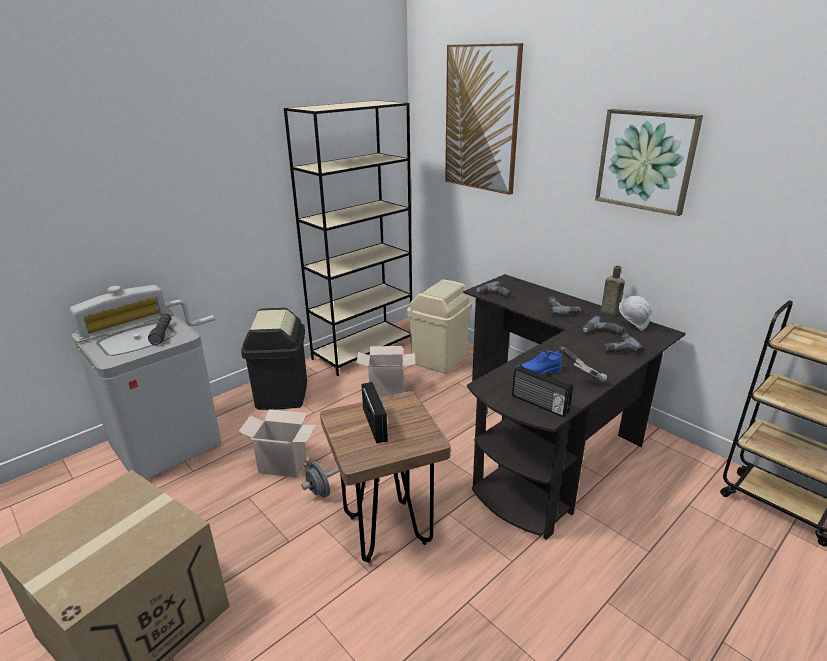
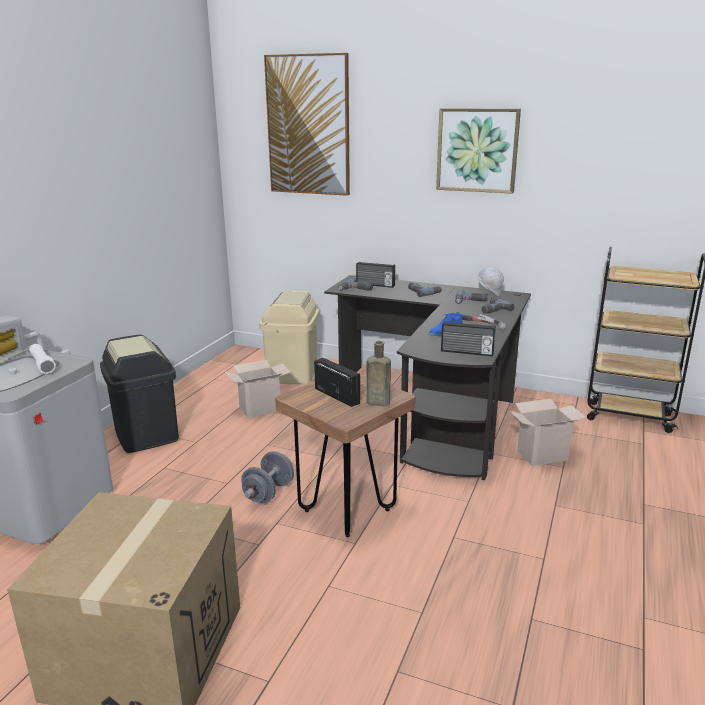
camera: 25 degrees left, 5 degrees down
(162, 334) = (42, 364): black flashlight -> white flashlight
(284, 465) = (201, 490): cardboard box -> cardboard box (543, 455)
(363, 350) = (206, 381): beige bookcase -> none
(519, 291) = (375, 285): none -> radio
(608, 312) = (462, 288): brown bottle -> brown bottle (376, 403)

